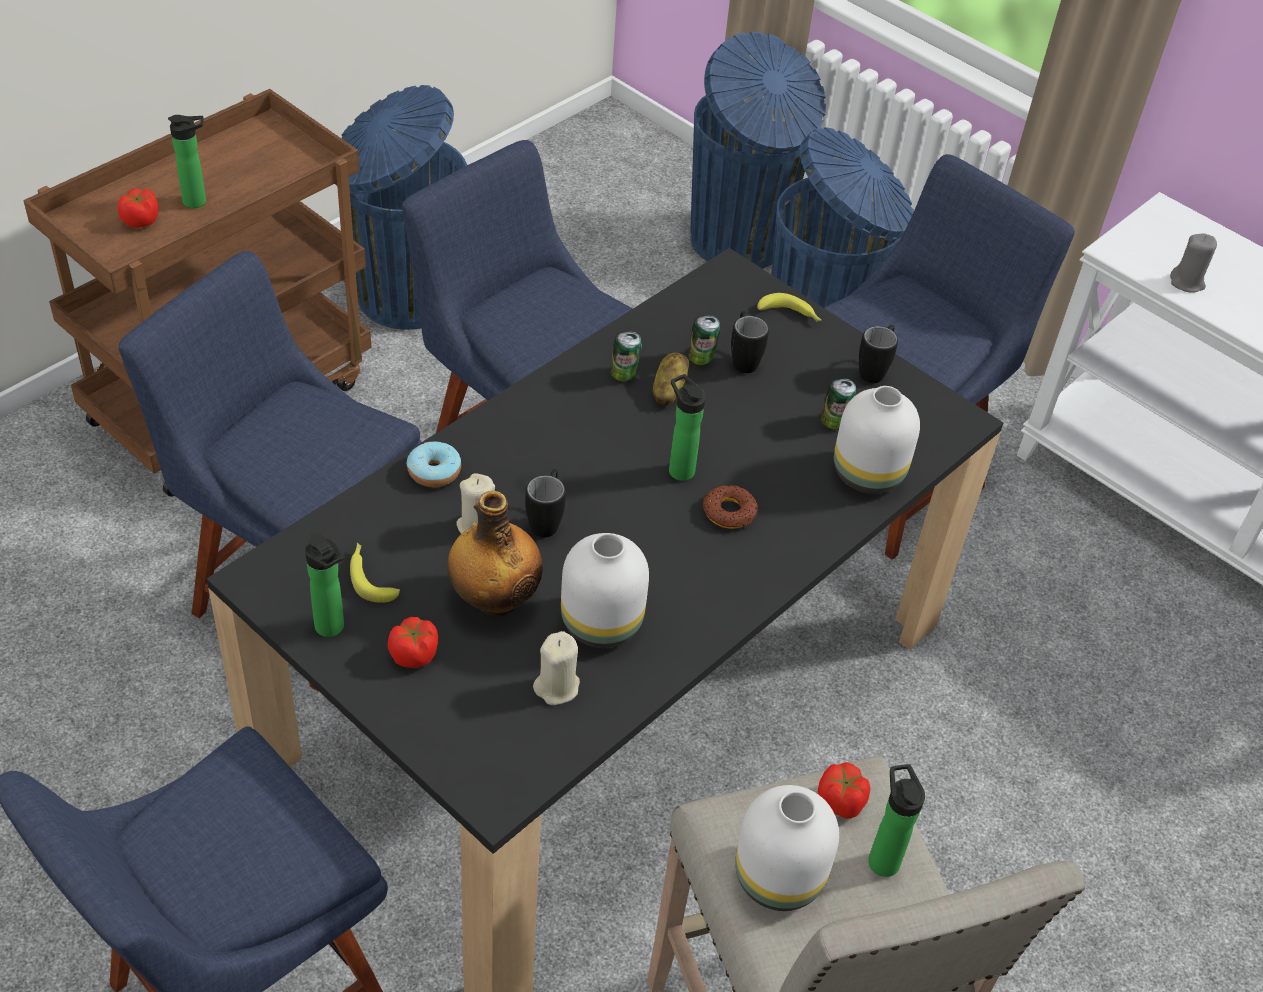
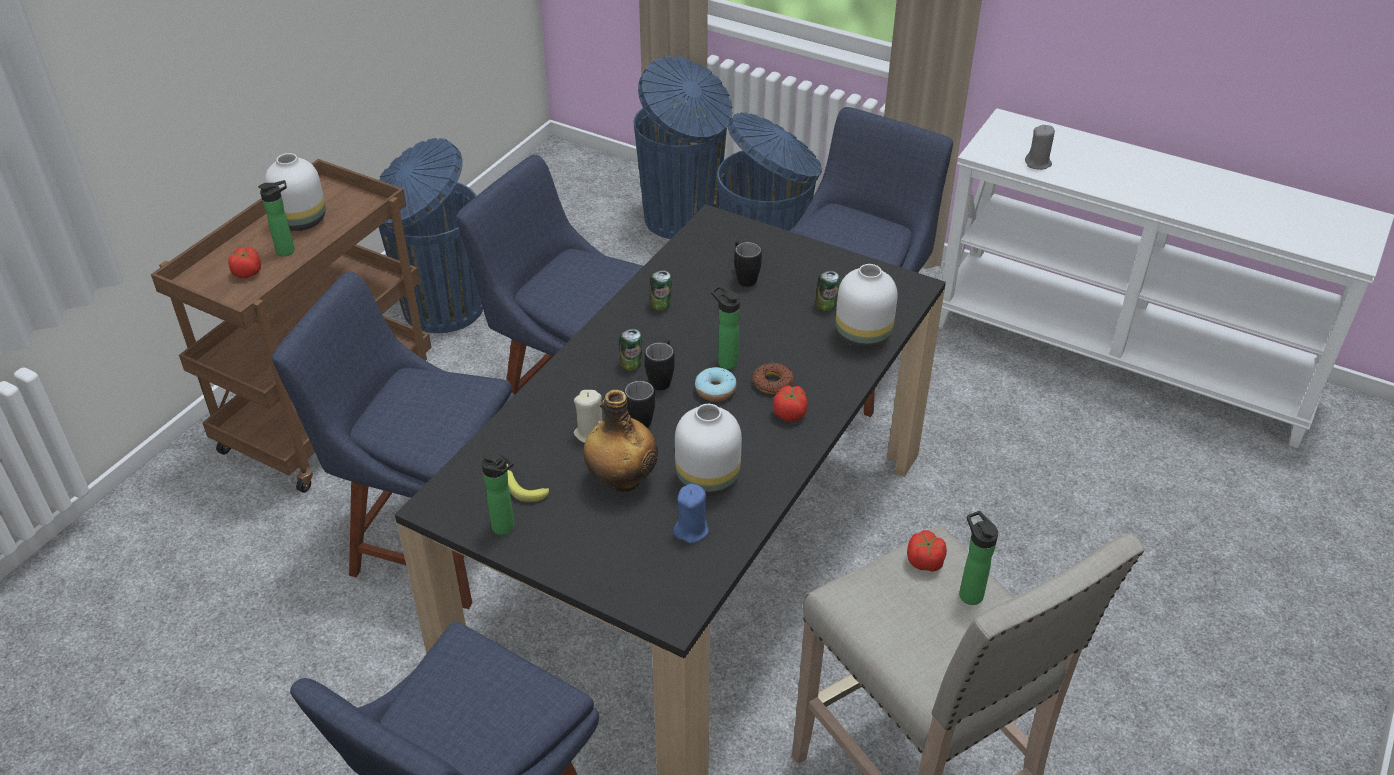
camera: 10 degrees left, 5 degrees down
(414, 654) = (575, 532): tomato -> tomato (790, 414)
(434, 472) = (543, 402): donut -> donut (715, 390)
(557, 687) = (691, 530): beige candle -> blue candle
(668, 390) = (697, 310): potato -> none
(701, 359) = (714, 283): can -> can (631, 365)
(779, 875) = (899, 622): white vase -> white vase (302, 220)
(790, 315) = (767, 240): banana -> none
(875, 370) = (842, 265): black mug -> black mug (662, 379)

